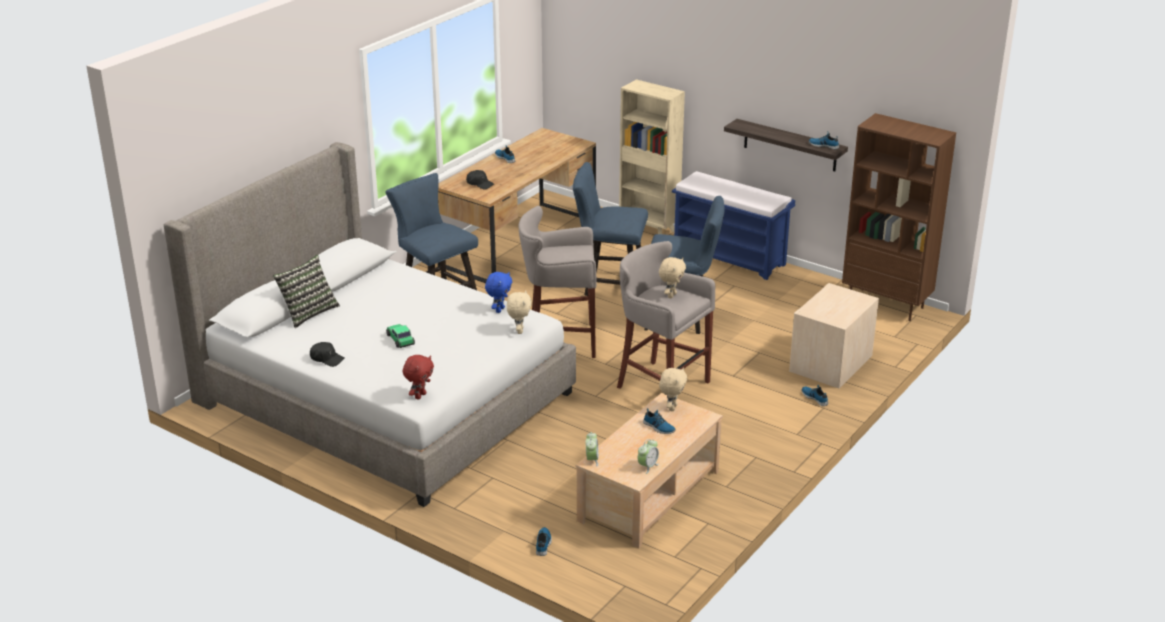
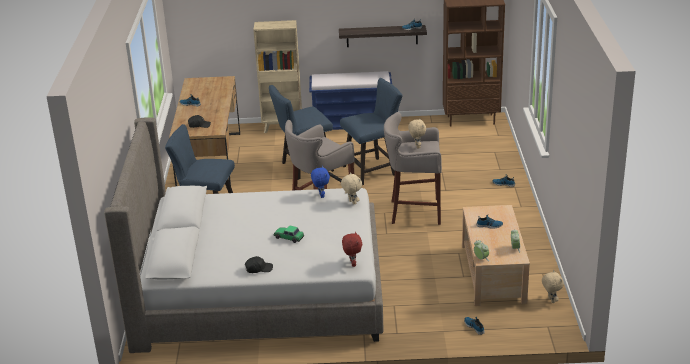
camera: 35 degrees left, 0 degrees up
(308, 312) = (199, 247): pillow -> none
(672, 407) = (480, 212): beige plush toy -> beige plush toy (551, 300)
(830, 363) = (486, 162): beige nightstand -> none

